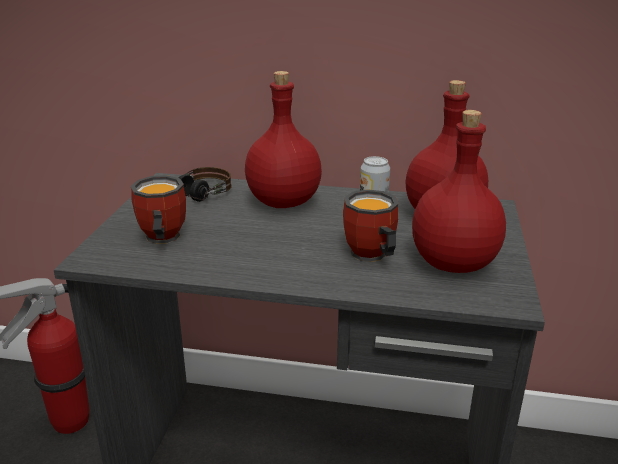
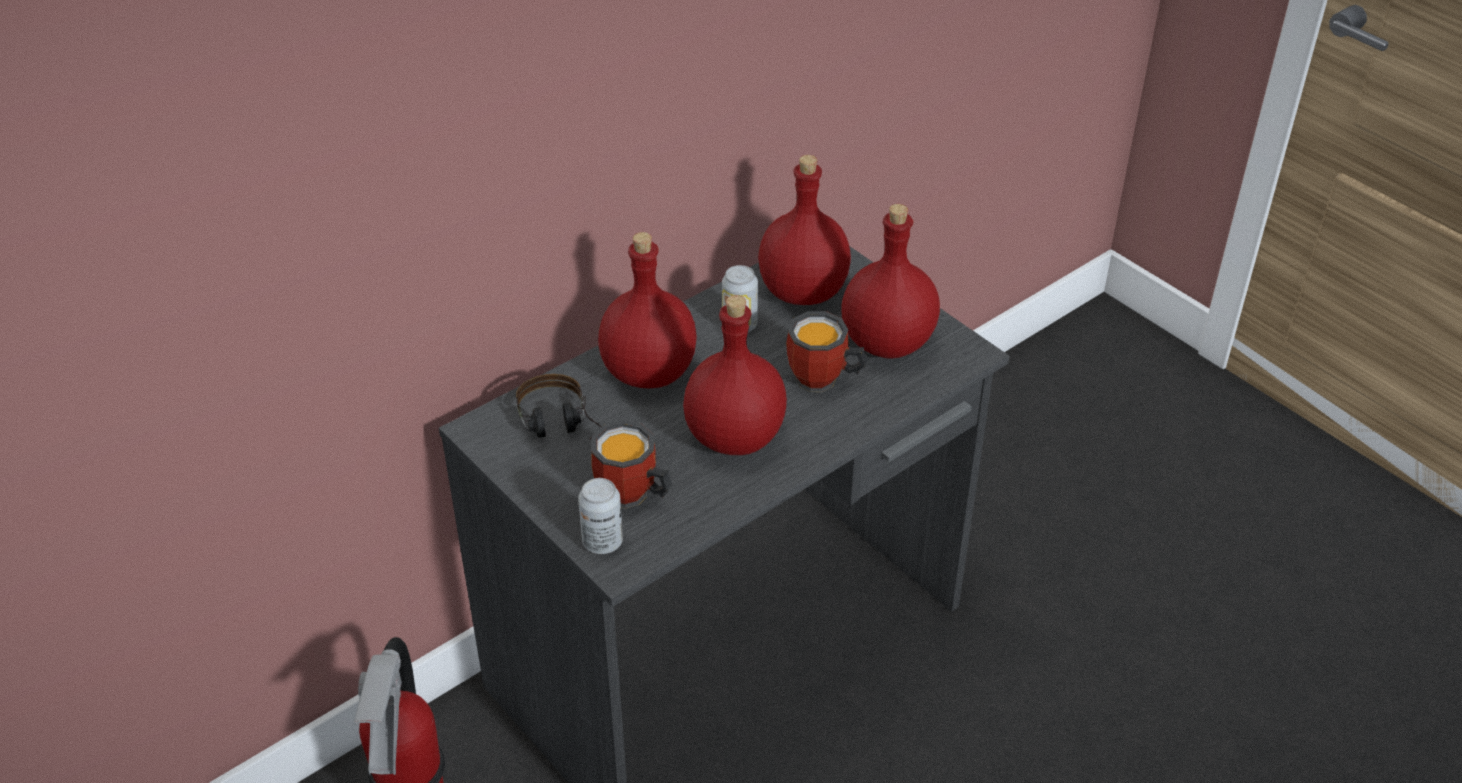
camera: 50 degrees left, 15 degrees up
(106, 246) = (602, 542): none -> can
(264, 249) = (736, 438): none -> red bottle

